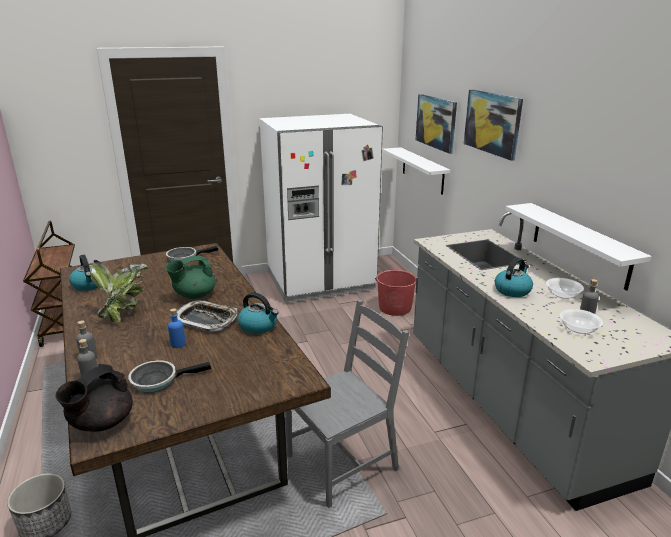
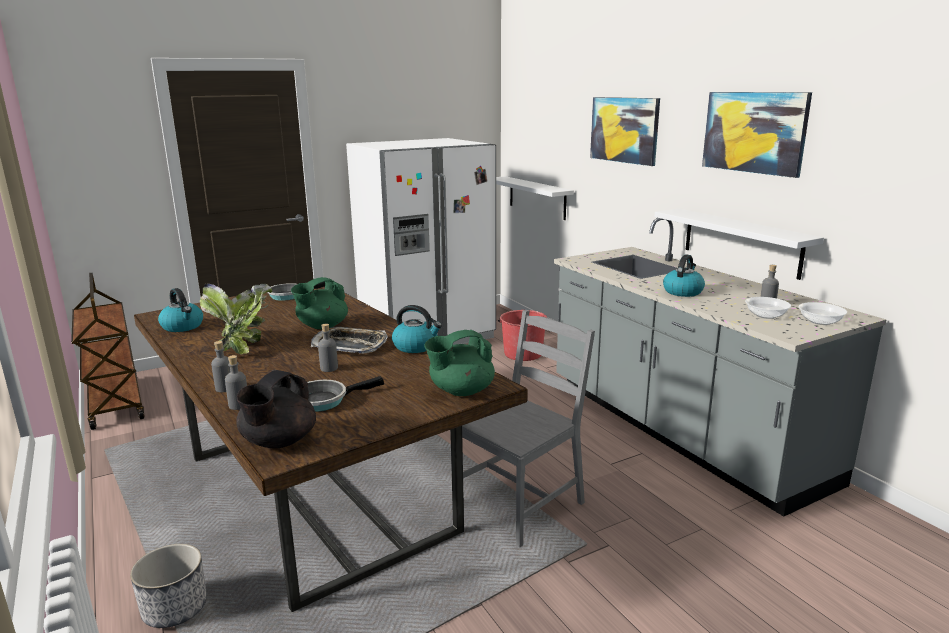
camera: 10 degrees left, 5 degrees down
(178, 344) = (329, 368): blue bottle -> grey bottle
(272, 383) = (460, 391): none -> green teapot
(436, 122) = (552, 140): picture -> picture (754, 132)
(562, 295) = (735, 292): bowl -> bowl (820, 321)

